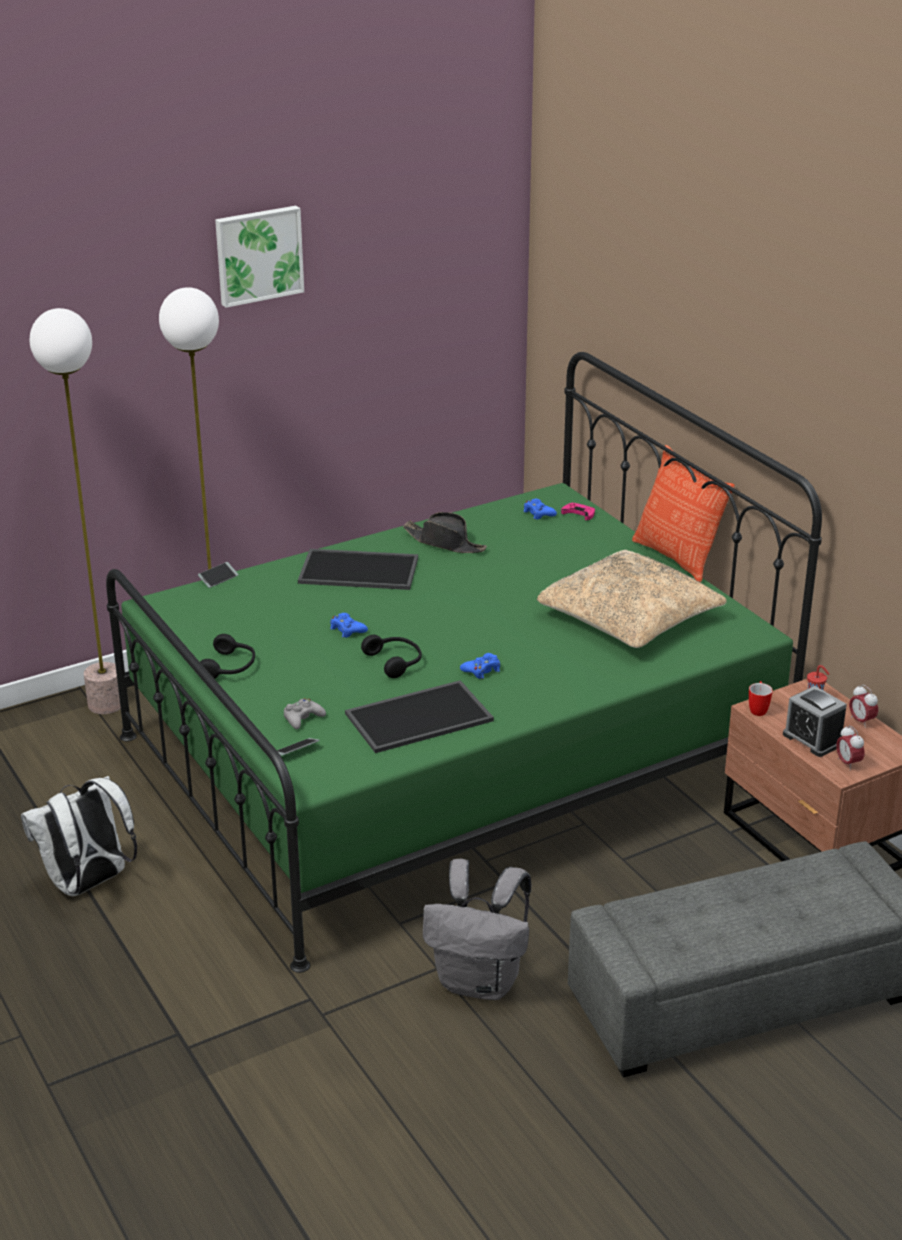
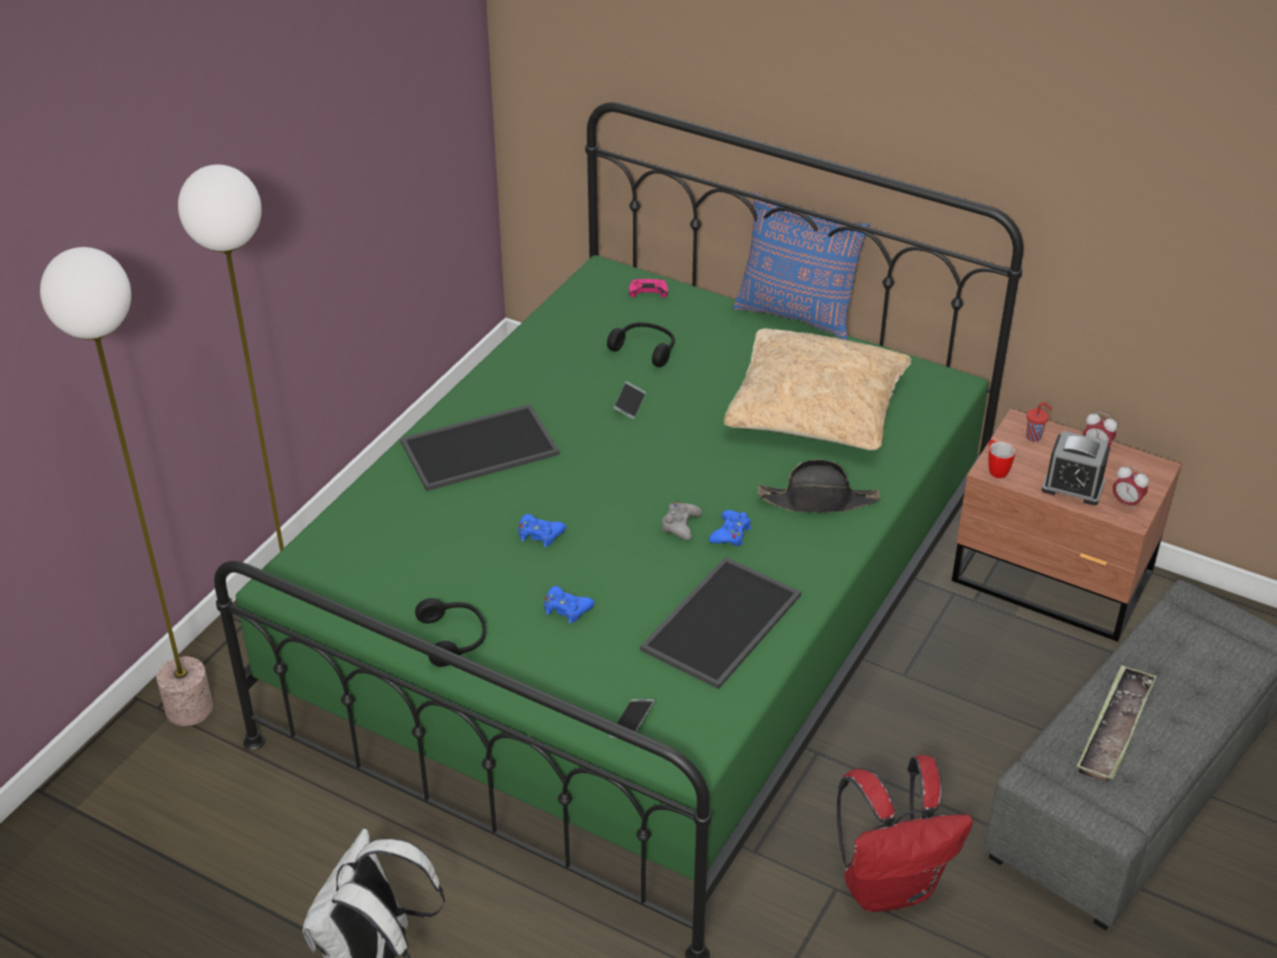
camera: 30 degrees left, 10 degrees up
(218, 578) = (326, 518): phone -> phone (629, 404)
(258, 255) = (244, 89): picture -> none
(302, 718) = (599, 675): grey game controller -> grey game controller (680, 525)
(395, 662) = (631, 558): black headphones -> black headphones (645, 349)
(445, 543) = (541, 377): black hat -> black hat (818, 500)
(480, 982) = (890, 885): grey backpack -> red backpack
(538, 513) = (605, 304): blue game controller -> blue game controller (566, 609)
(677, 558) = (796, 316): orange pillow -> blue pillow
(699, 912) = (1114, 729): none -> tray

